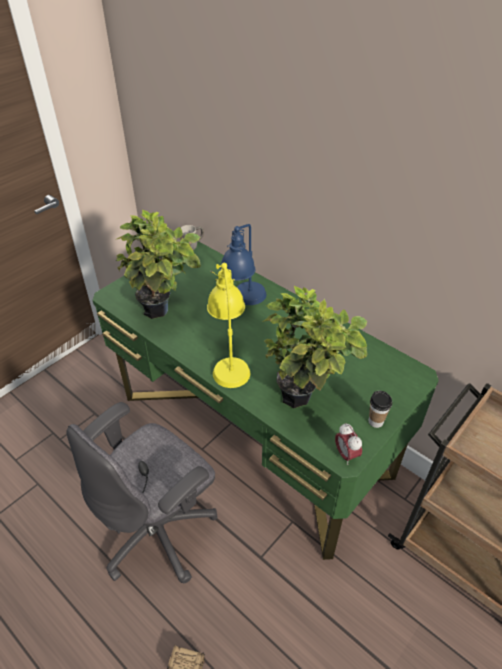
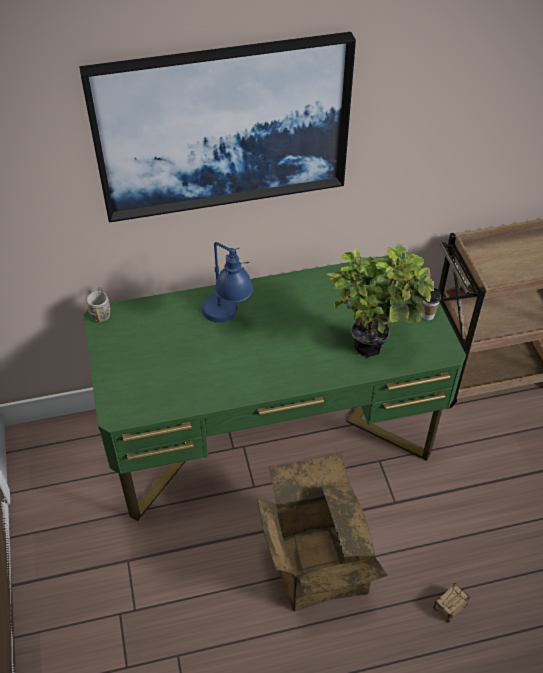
camera: 55 degrees left, 5 degrees up
(159, 530) = (315, 566): grey office chair -> cardboard box
(163, 312) = (184, 383): potted plant -> none
(228, 361) = (292, 368): yellow table lamp -> none
(297, 124) = (222, 127): none -> picture
(346, 454) = (443, 350): alarm clock -> none

